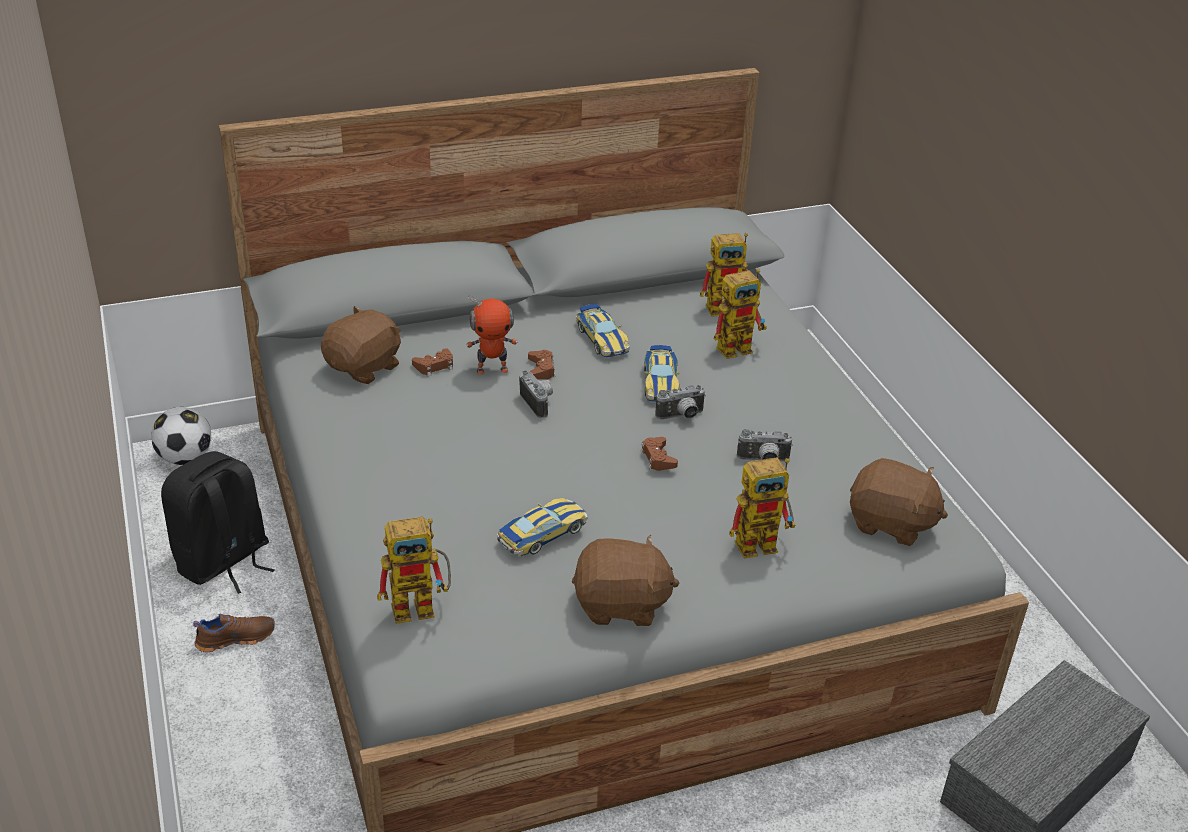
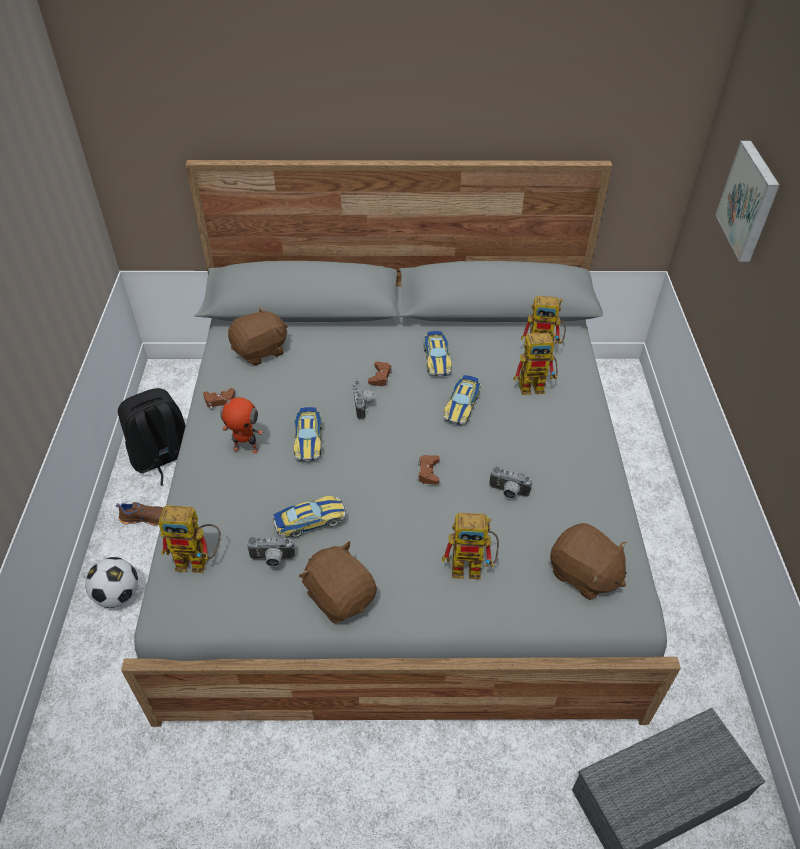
camera: 20 degrees right, 10 degrees up
(185, 458) = (174, 376): football -> football (118, 595)
(434, 366) = (307, 359): brown game controller -> brown game controller (220, 401)
(488, 451) = (308, 439): none -> toy car
(492, 369) = (346, 370): toy robot -> toy robot (246, 448)
(621, 605) = (340, 596): brown plush toy -> brown plush toy turned 150 degrees counterclockwise
(681, 416) = (463, 439): camera -> camera (272, 560)
(941, 82) = (750, 201): none -> picture

